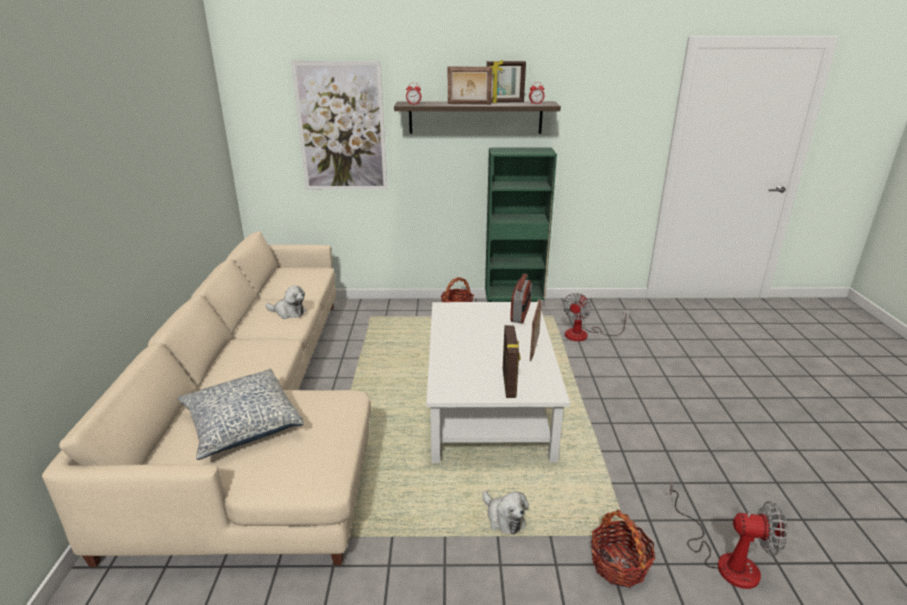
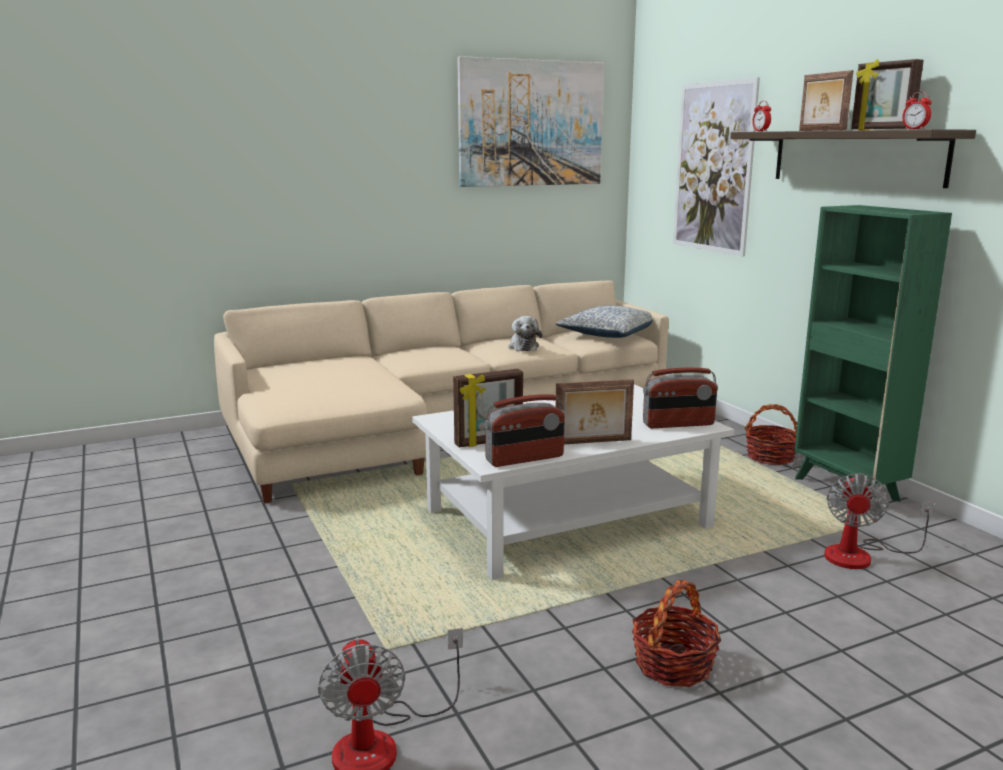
camera: 65 degrees right, 10 degrees down
(178, 107) = (531, 123): none -> picture
(241, 424) = (327, 372): pillow -> pillow (608, 334)
(504, 518) = (367, 564): plush toy -> none
(550, 378) = (525, 459): none -> radio
(584, 334) = (861, 555): fan -> fan turned 75 degrees counterclockwise
(618, 564) = (330, 649): basket -> basket (673, 664)

